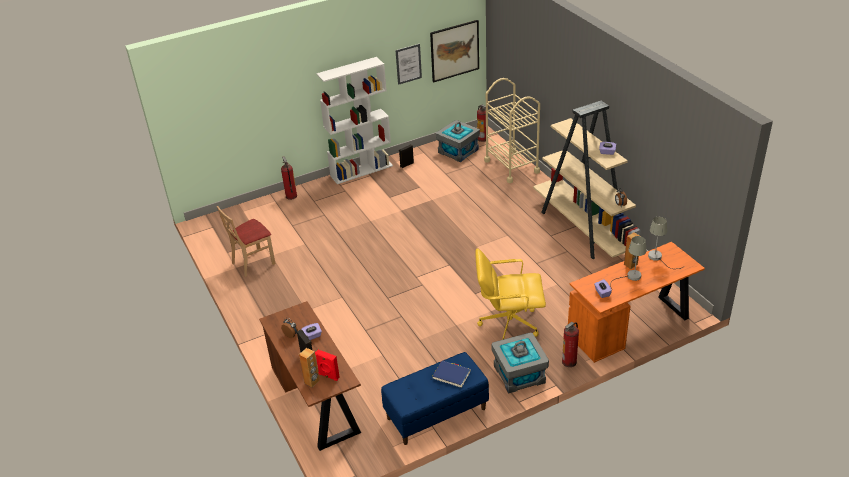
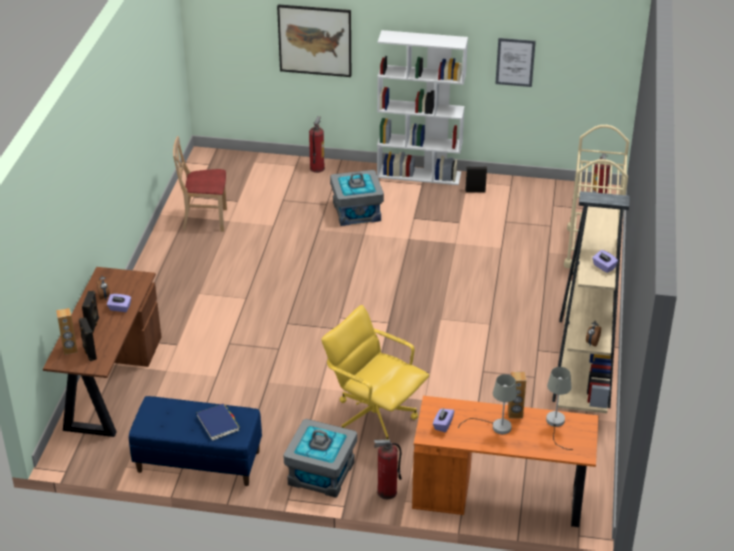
camera: 35 degrees right, 0 degrees up
(328, 376) = (89, 353): red speaker -> black speaker
(454, 50) = (588, 68): picture -> picture (315, 40)
(458, 151) = (551, 202): grey storage box -> grey storage box (356, 211)

